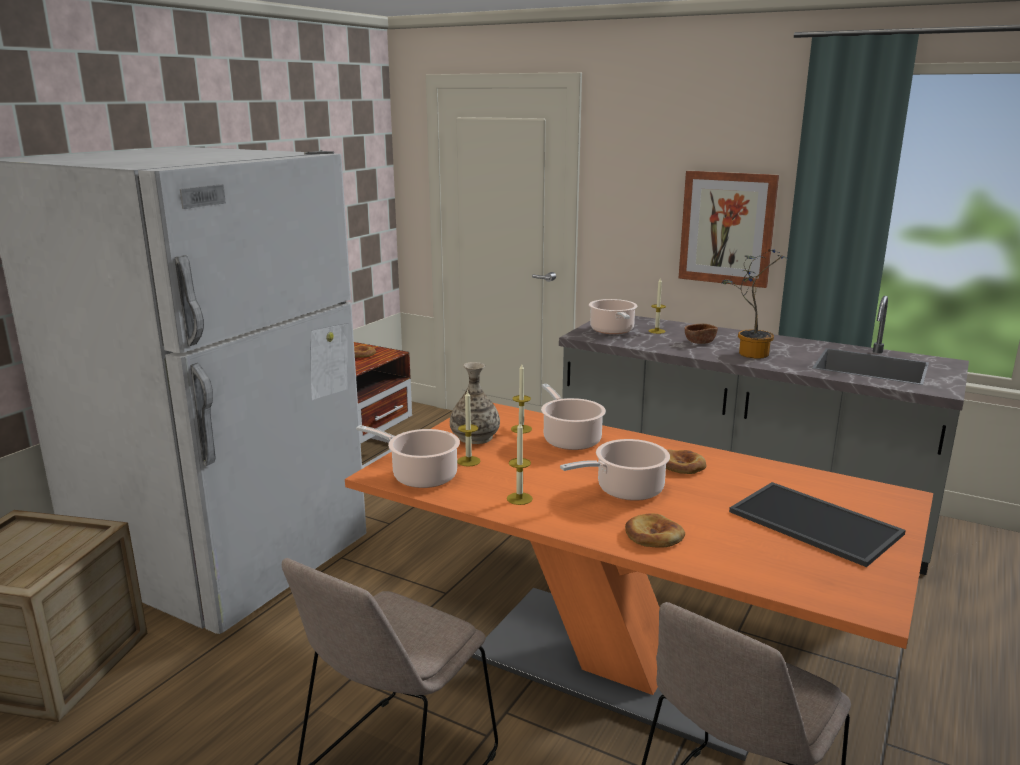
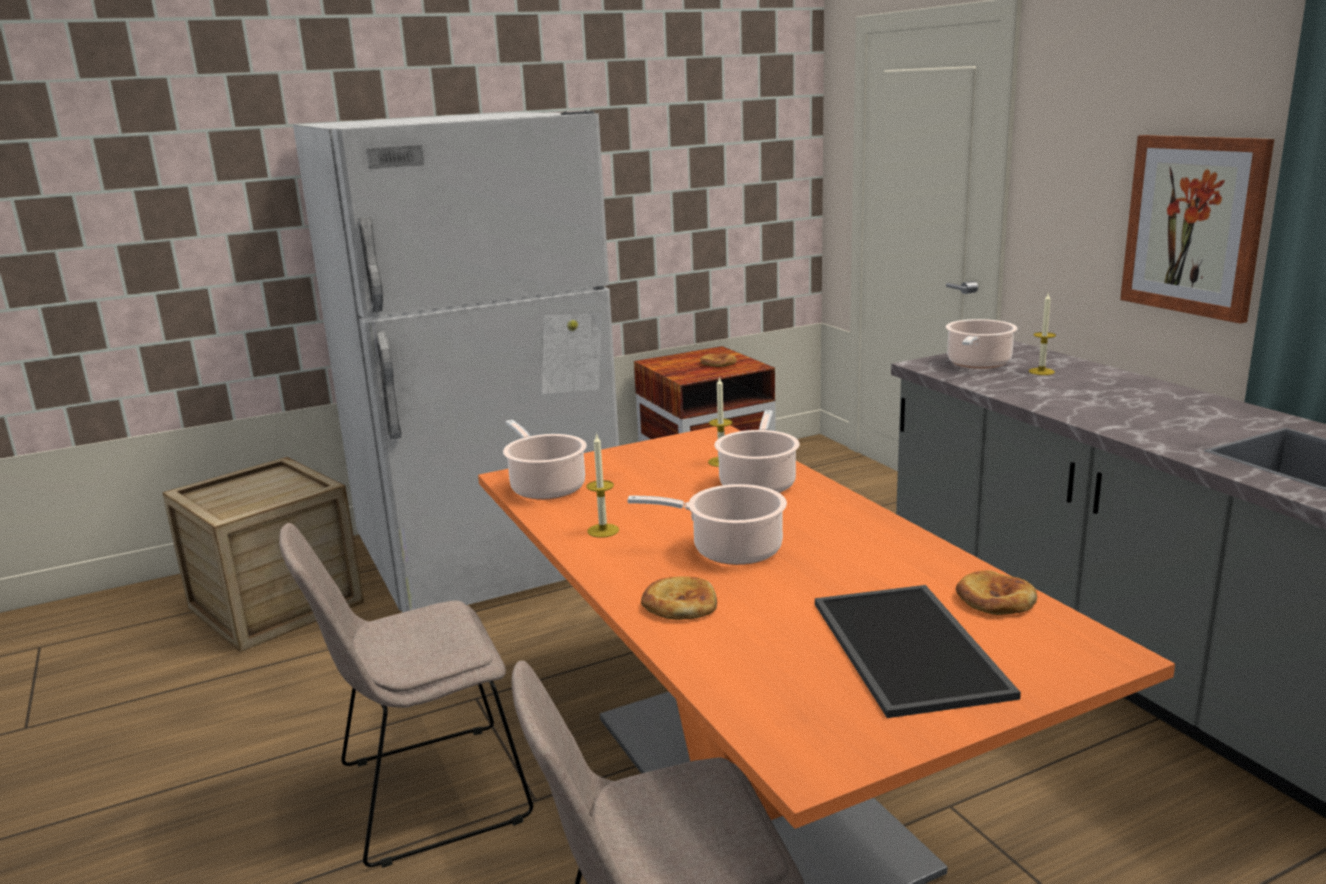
camera: 35 degrees right, 0 degrees up
(468, 461) = (613, 483): candle -> none
(475, 437) = (659, 461): vase -> none
(681, 465) = (845, 540): bread -> bread (995, 599)
(700, 342) = (1082, 392): brown bowl -> none
(749, 353) = (1133, 416): potted plant -> none

